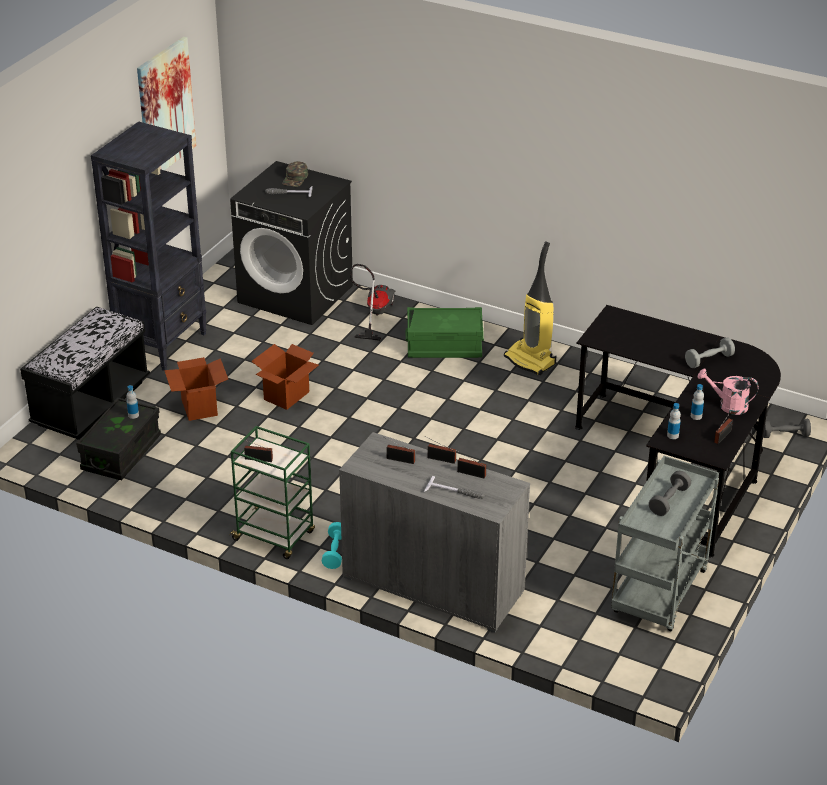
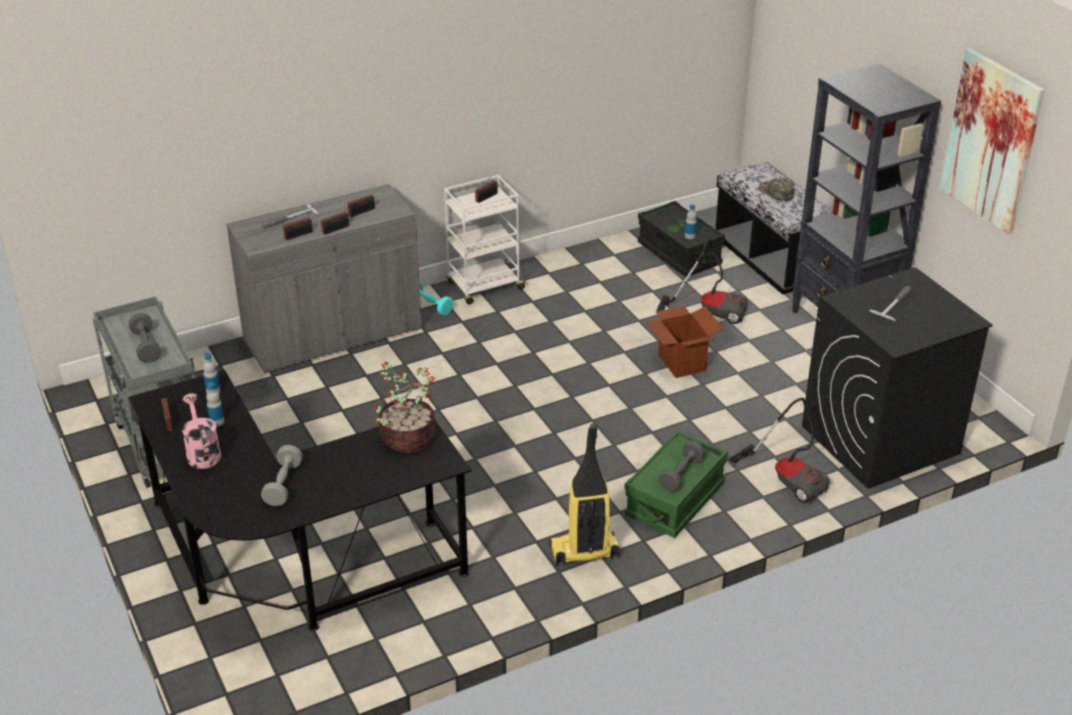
camera: 125 degrees right, 0 degrees up
(199, 407) = (710, 310): cardboard box -> vacuum cleaner
(275, 536) = (484, 286): green cart -> white cart
(295, 178) = (930, 321): green cap -> green cap (775, 192)
(612, 338) = (406, 438): none -> potted plant
(728, 405) = (202, 452): pink watering can -> pink watering can turned 75 degrees counterclockwise
(784, 435) = (233, 681): grey dumbbell -> grey dumbbell (681, 474)

